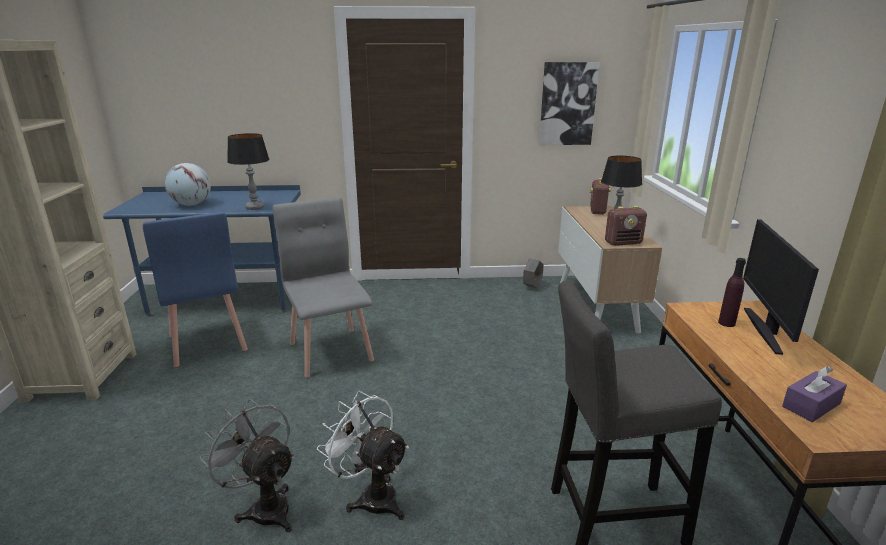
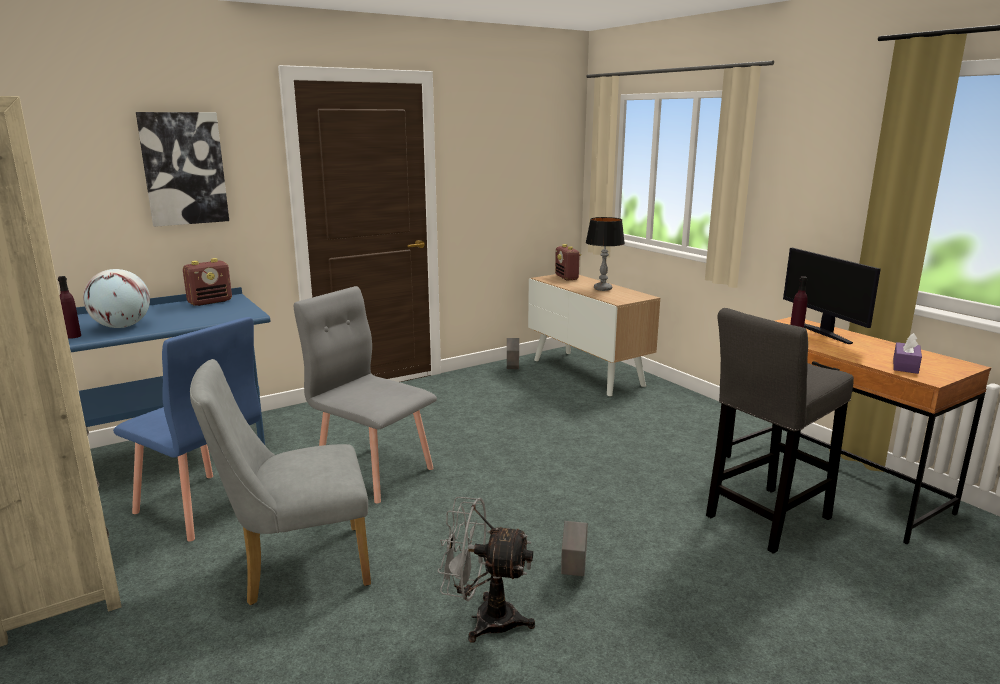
camera: 30 degrees left, 5 degrees down
(157, 207) = (73, 336): none -> purple bottle
(205, 409) = (295, 567): none -> grey chair
(255, 207) = (223, 317): table lamp -> none
(372, 496) = (573, 573): white fan -> grey planter
(567, 104) = (522, 171): picture -> picture (184, 168)
(623, 243) = (626, 299): radio -> radio (210, 302)

